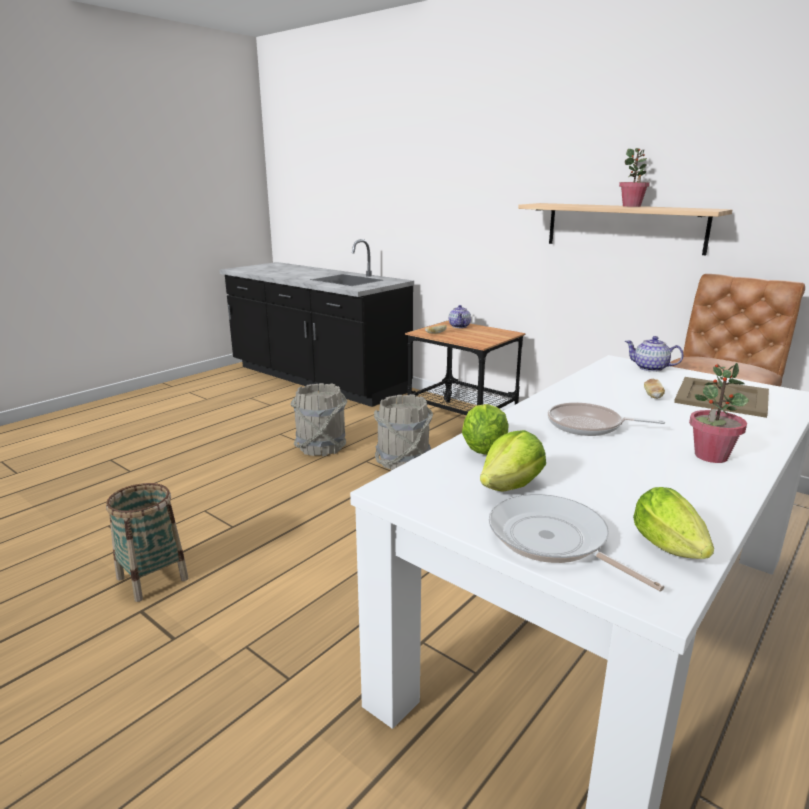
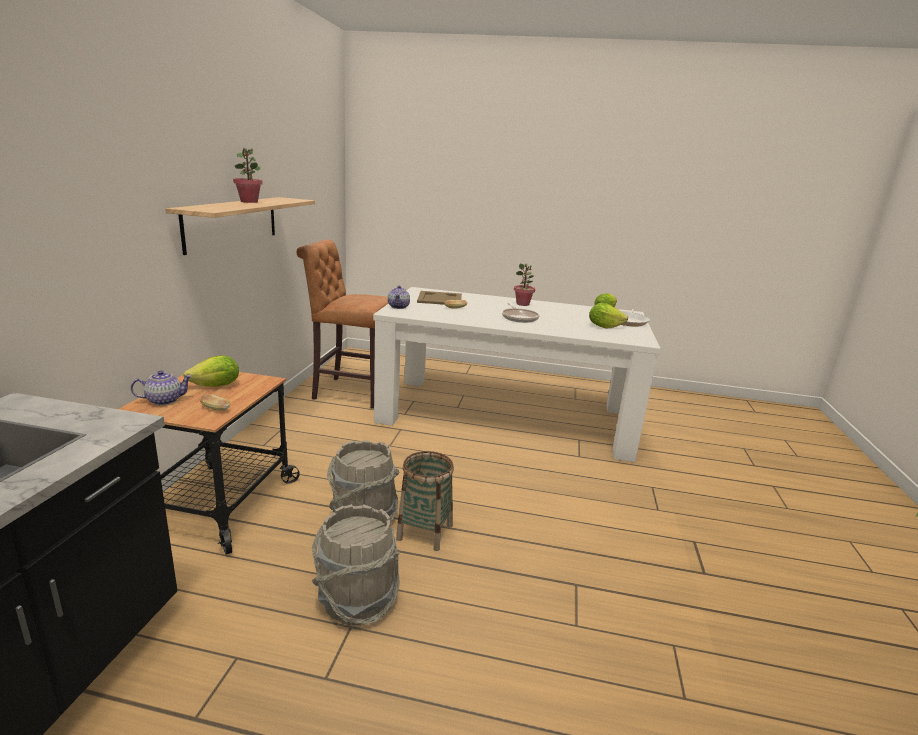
camera: 120 degrees left, 0 degrees up
(152, 578) = (680, 591): basket -> basket (424, 532)
(483, 450) = (580, 332): lettuce -> lettuce (216, 386)

